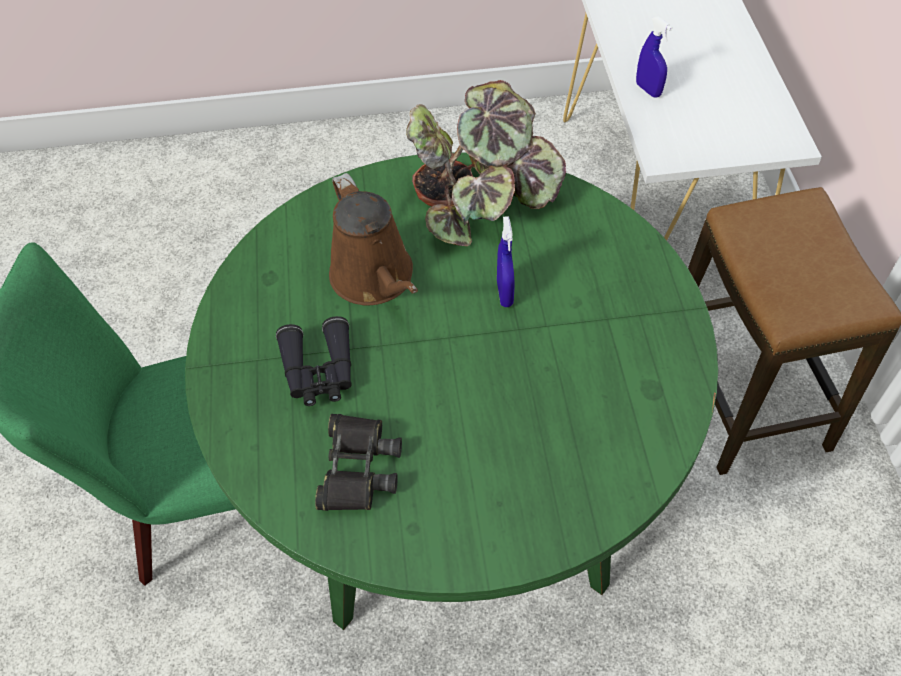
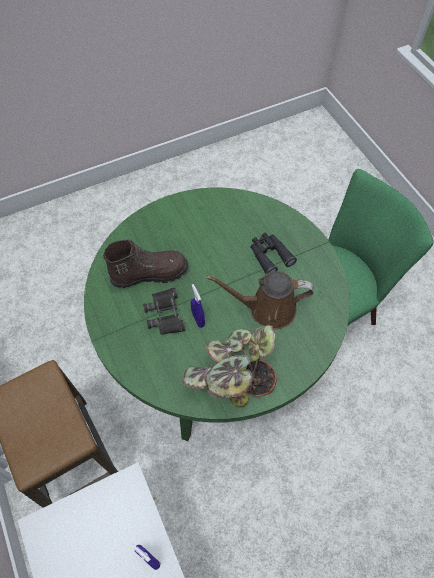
camera: 160 degrees right, 5 degrees up
(357, 468) = (232, 222): black binoculars -> black binoculars (165, 314)
(375, 279) = (267, 309): brown watering can -> brown watering can turned 45 degrees counterclockwise
(574, 400) = (149, 273): none -> brown boot

